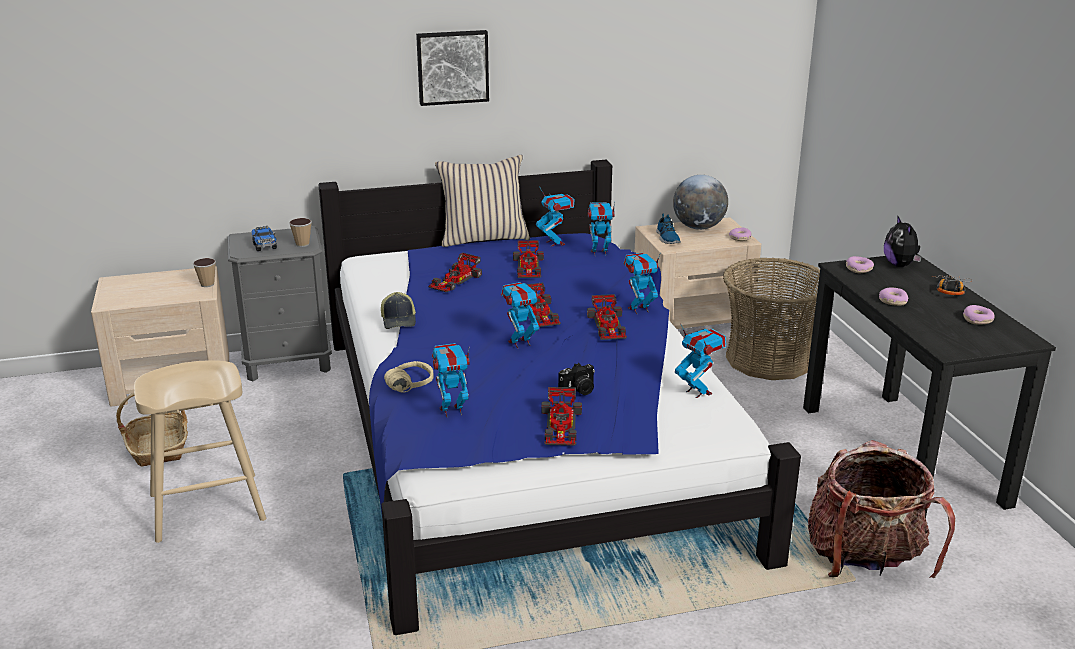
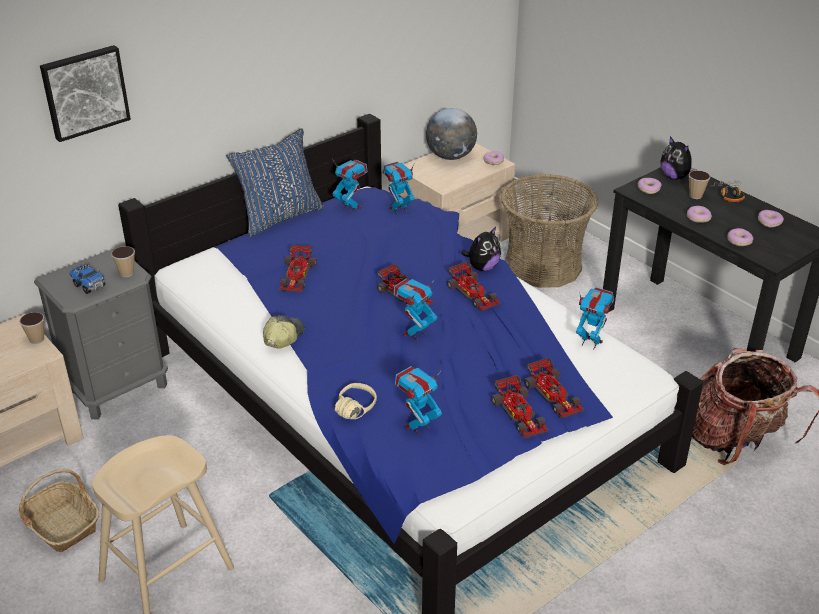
camera: 25 degrees left, 10 degrees up
(399, 320) = (283, 336): cap -> cap turned 120 degrees counterclockwise
(452, 67) = (230, 57): picture -> picture (84, 92)
(483, 238) = (279, 216): beige pillow -> blue pillow
(528, 267) = (352, 242): toy car -> toy car (554, 395)
(578, 390) = (505, 371): camera -> none
(639, 310) = (482, 267): toy robot -> plush toy
(667, 238) = (433, 175): shoe -> none
(909, 283) = (695, 196): none -> cup
(922, 328) = (738, 241): none -> donut

